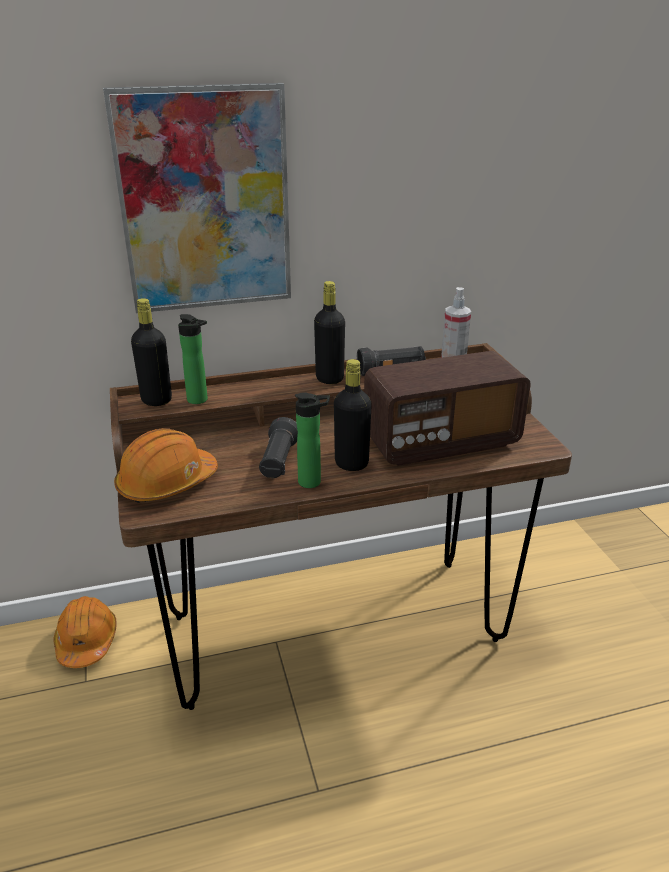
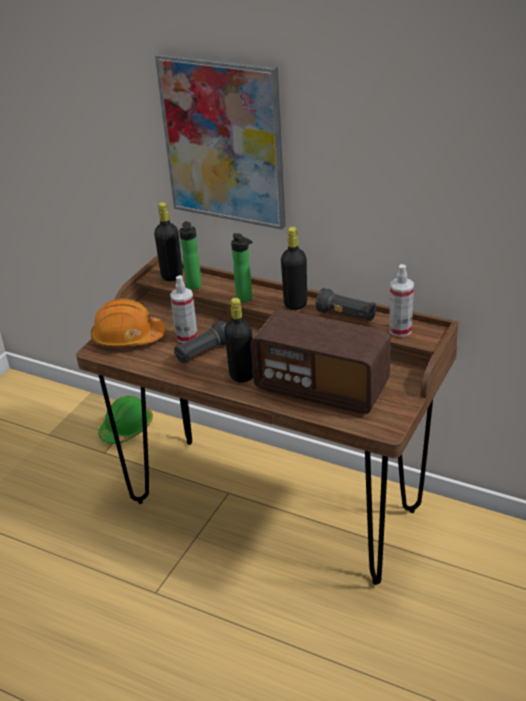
camera: 45 degrees right, 5 degrees up
(87, 641) = (127, 428): orange hard hat -> green hard hat
(237, 455) = (186, 337): none -> spray bottle
(313, 482) = (202, 376): bottle -> bottle (246, 299)

